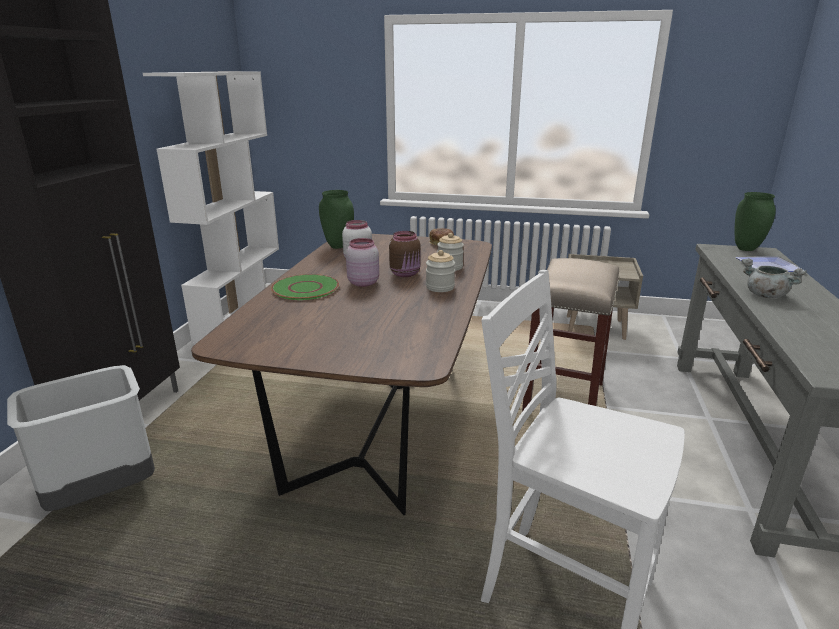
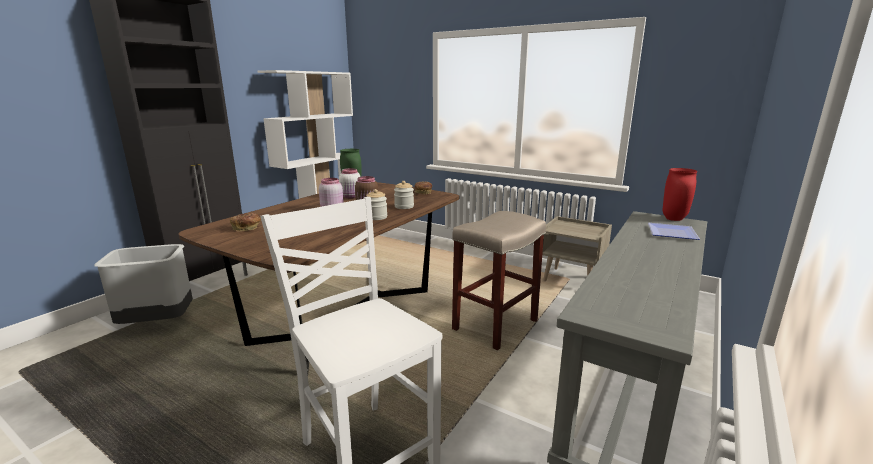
camera: 20 degrees right, 5 degrees down
(290, 329) = (247, 228): none -> bread
(305, 288) = (292, 208): green plate -> none
(745, 249) = (673, 219): green vase -> red vase
(764, 295) = (630, 252): grey cooking pot -> none

